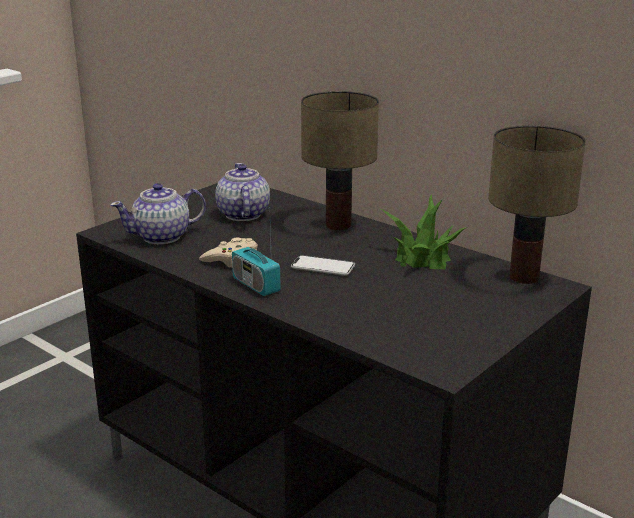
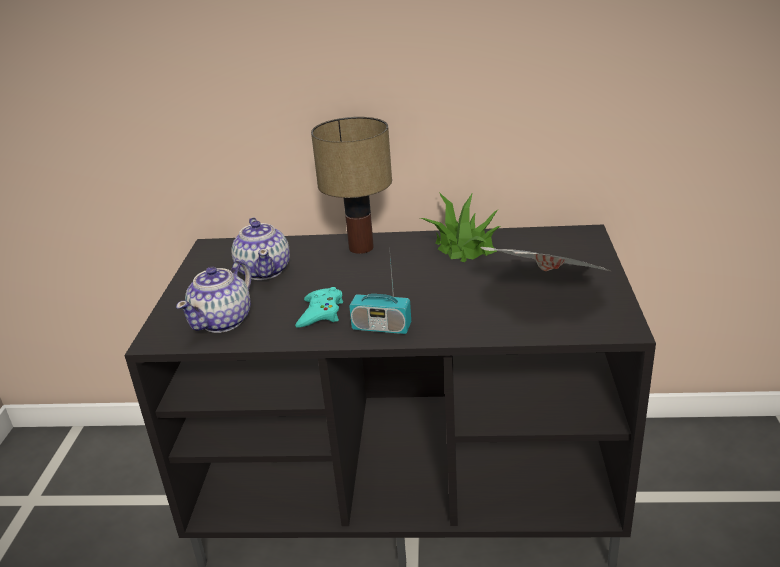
camera: 35 degrees left, 5 degrees up
(231, 258) = (320, 313): beige game controller -> turquoise game controller
(242, 215) = (264, 270): teapot -> teapot turned 150 degrees counterclockwise
(323, 267) = (408, 288): phone -> none
(435, 314) = (548, 289): none -> newspaper
(522, 277) = (555, 236): table lamp -> none

